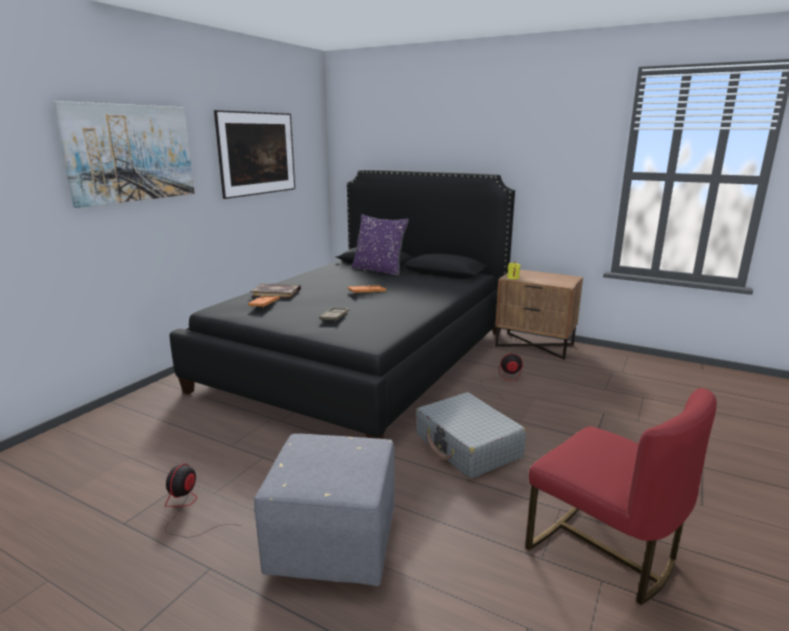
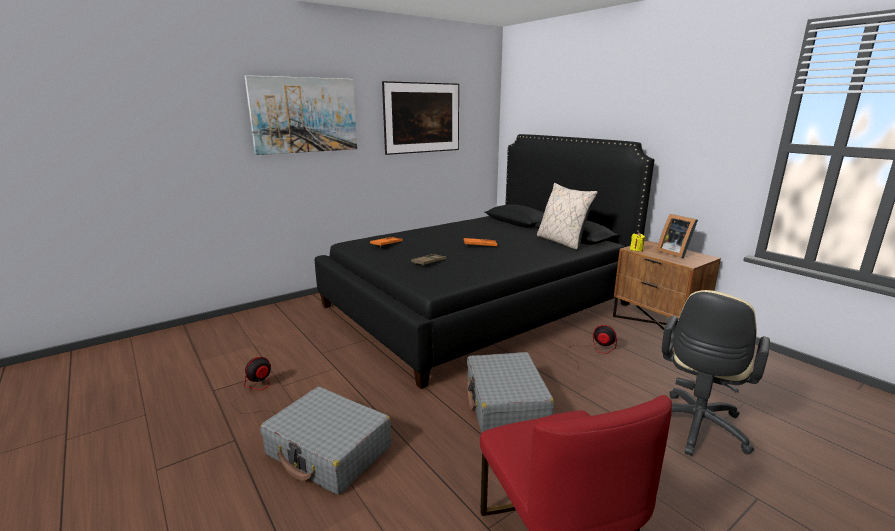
camera: 25 degrees right, 0 degrees up
(276, 292) = (405, 236): book -> none
(334, 543) = (329, 451): grey ottoman -> grey suitcase
(379, 270) = (513, 228): purple pillow -> none
(440, 279) = (562, 242): none -> beige pillow
(545, 277) = (674, 253): none -> picture frame
(627, 427) = (695, 429): none -> beige office chair

